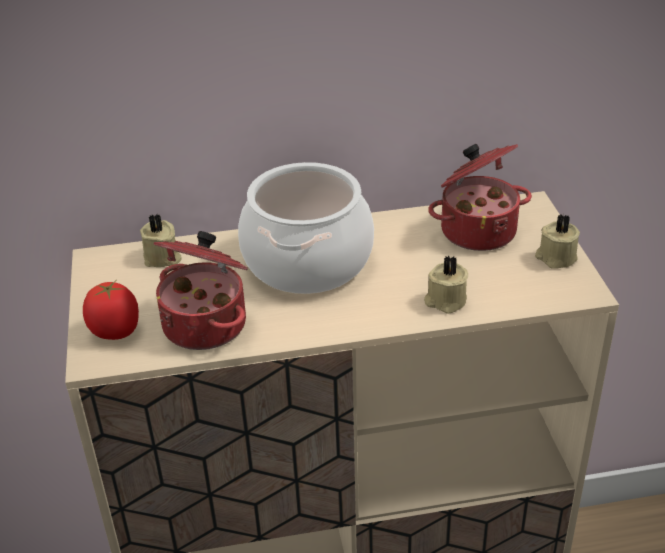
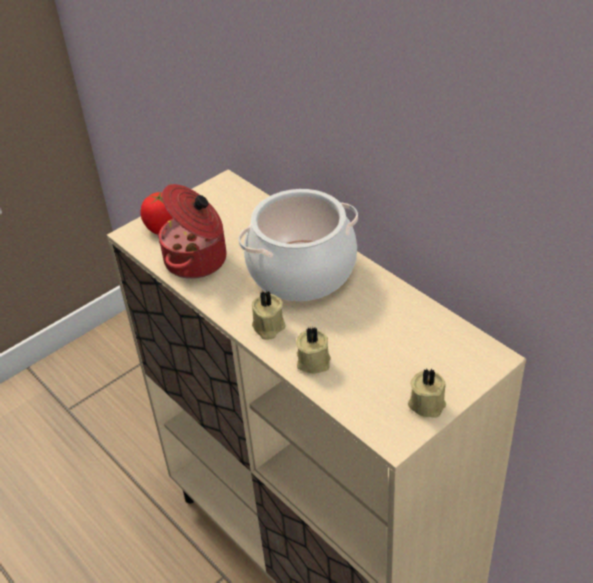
camera: 60 degrees right, 5 degrees up
(162, 258) = (249, 207): beige candle -> beige candle (268, 327)
(477, 230) = (423, 341): cooking pot -> none

